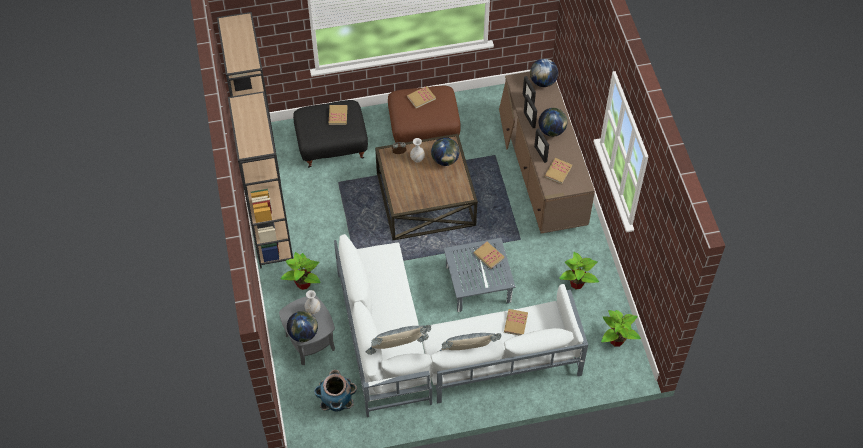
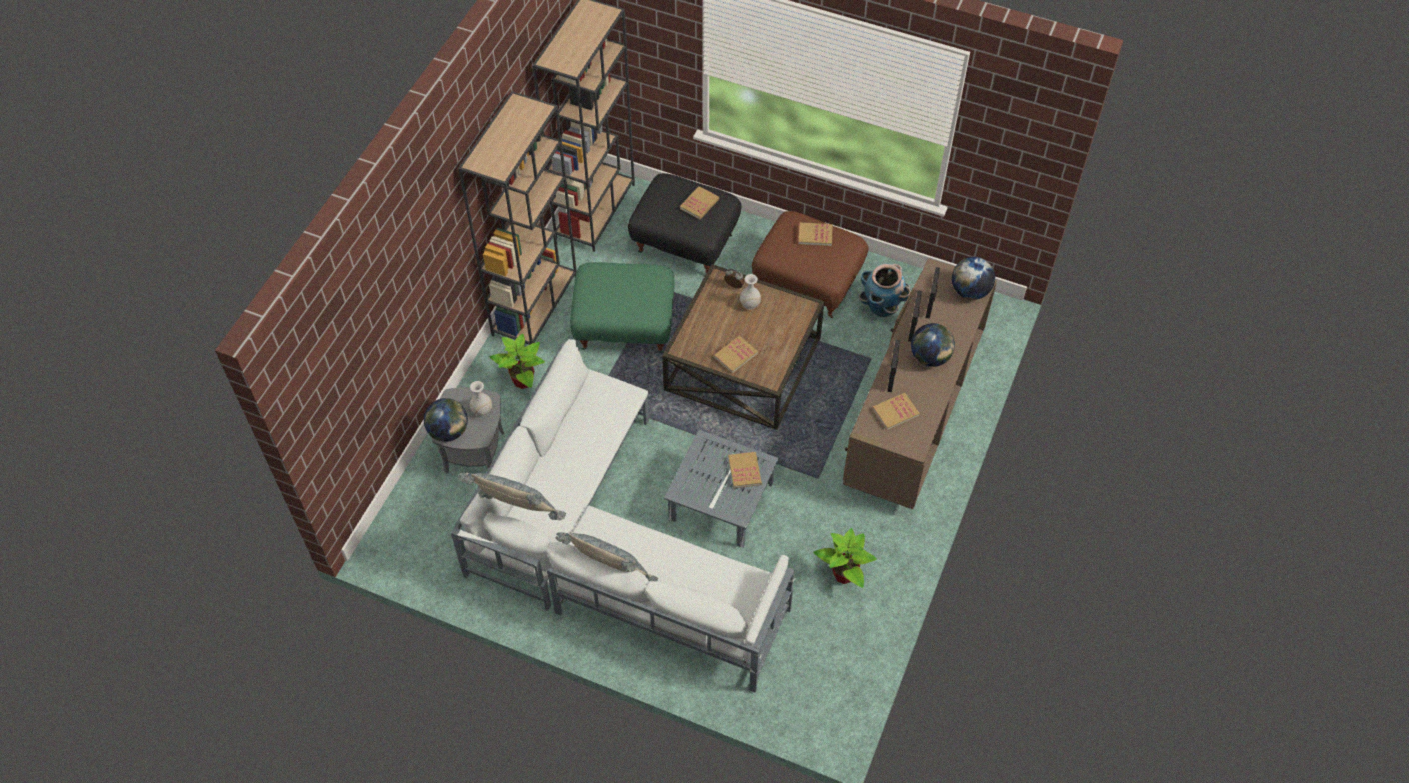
camera: 35 degrees right, 0 degrees up
(337, 403) = (445, 540): planter -> planter (881, 308)
(338, 216) = (625, 326): none -> green ottoman
(445, 160) = (781, 324): globe -> none
(515, 323) = (703, 571): book -> book (735, 355)
(616, 340) = (835, 677): potted plant -> none

